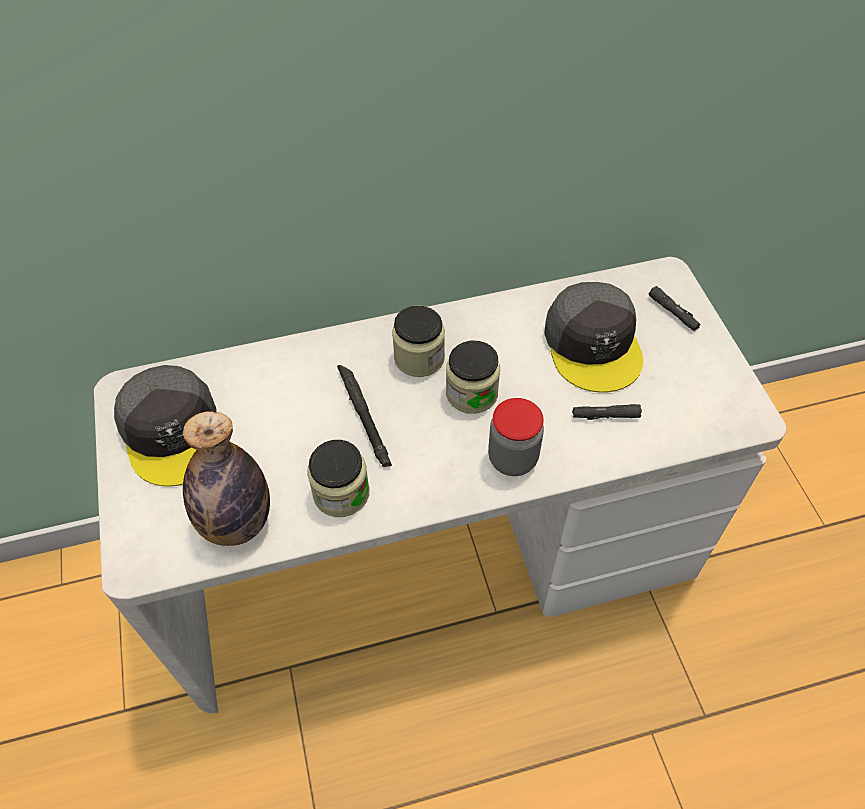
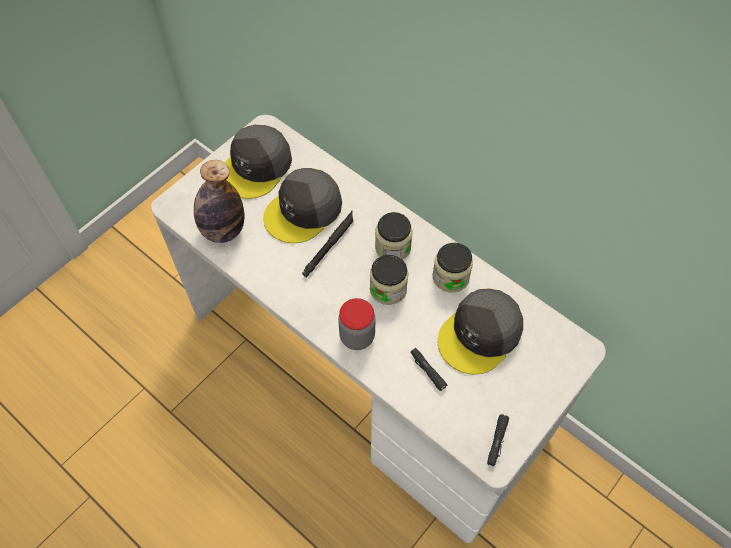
camera: 55 degrees right, 5 degrees up
(289, 416) = (303, 211): none -> grey cap
(341, 493) = (273, 265): jar -> jar (450, 277)
(673, 312) = (549, 369): black flashlight -> black flashlight (497, 442)

